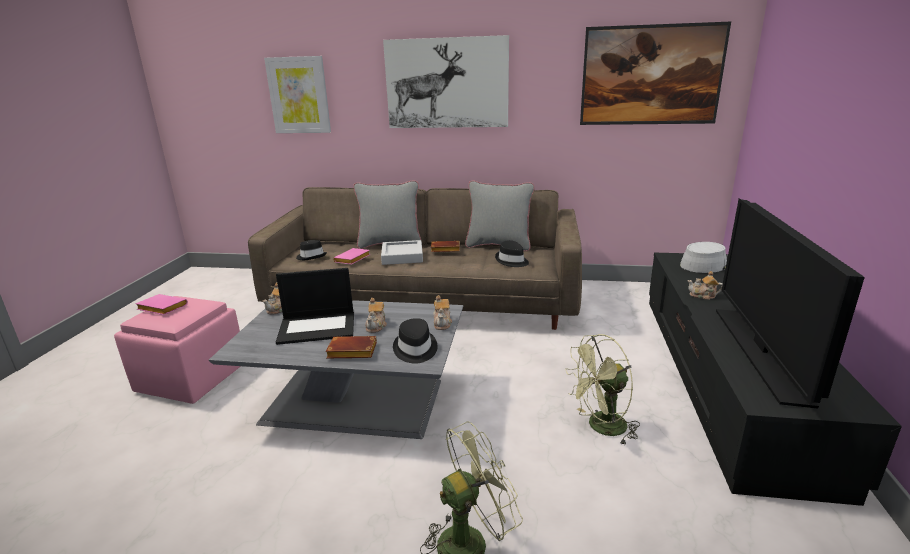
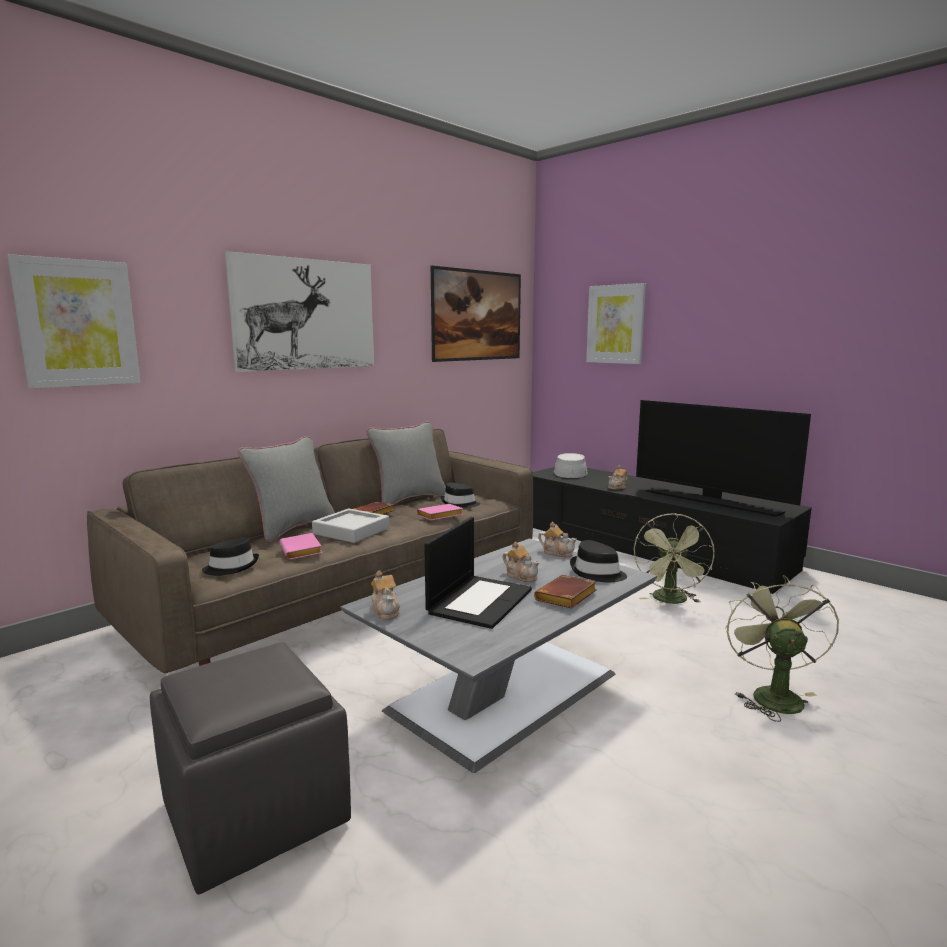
camera: 55 degrees left, 10 degrees down
(161, 308) = (220, 687): pink book -> pink book (439, 516)
(192, 379) = (257, 813): pink ottoman -> grey ottoman
(802, 89) = (615, 324): none -> picture

